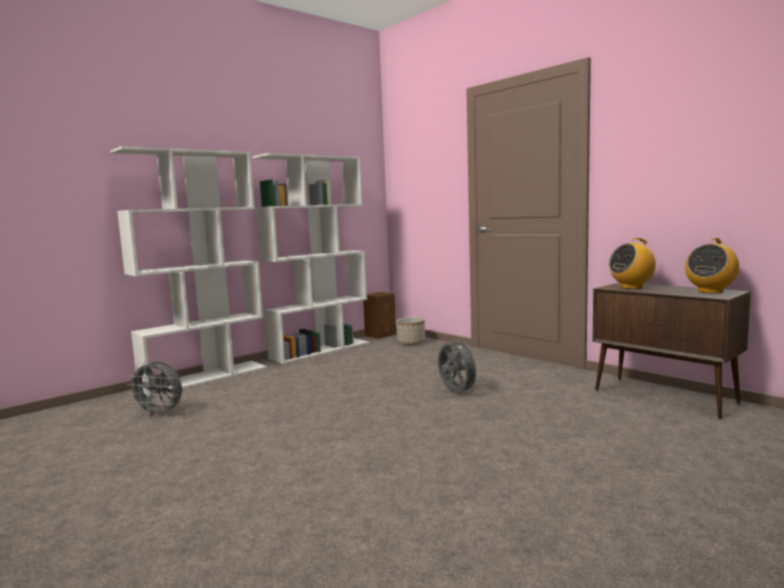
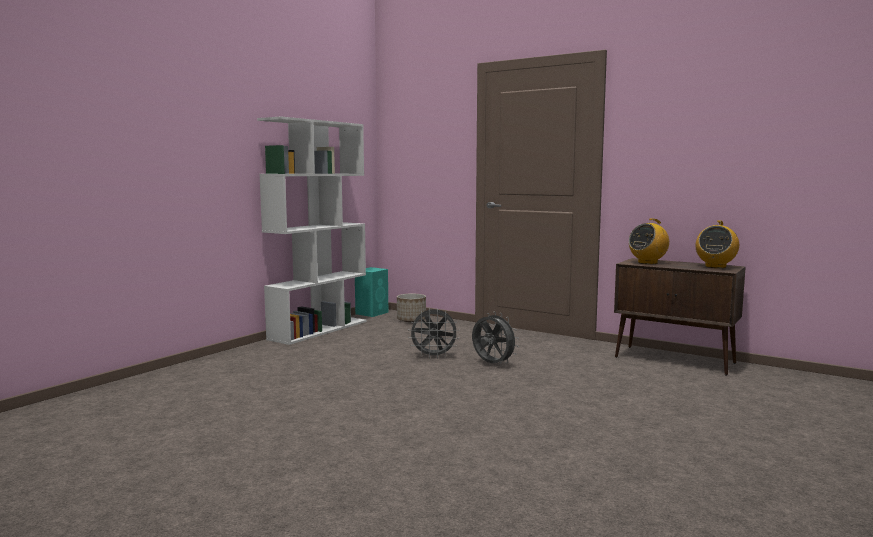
camera: 15 degrees left, 0 degrees up
(160, 414) = (195, 399): grey fan -> grey fan (434, 356)
(205, 377) = (211, 361): white bookcase -> none
(381, 335) = (372, 313): brown speaker -> turquoise speaker

